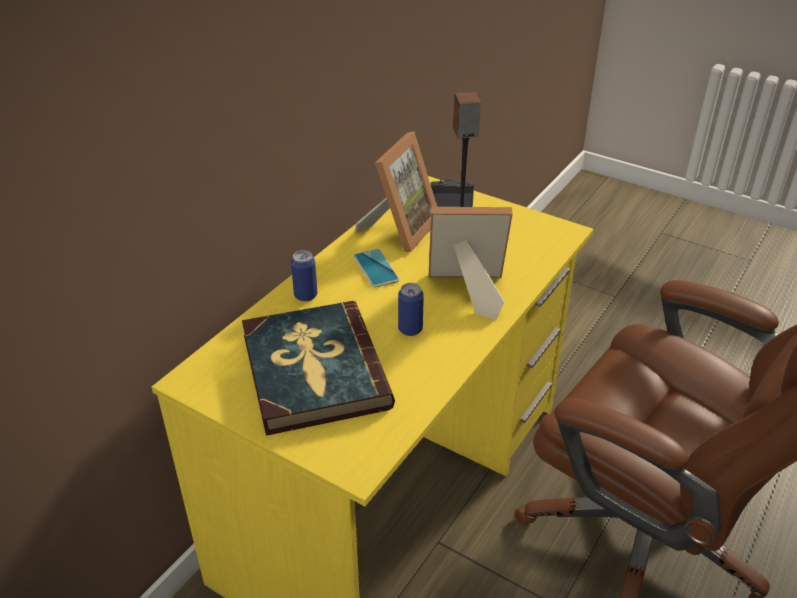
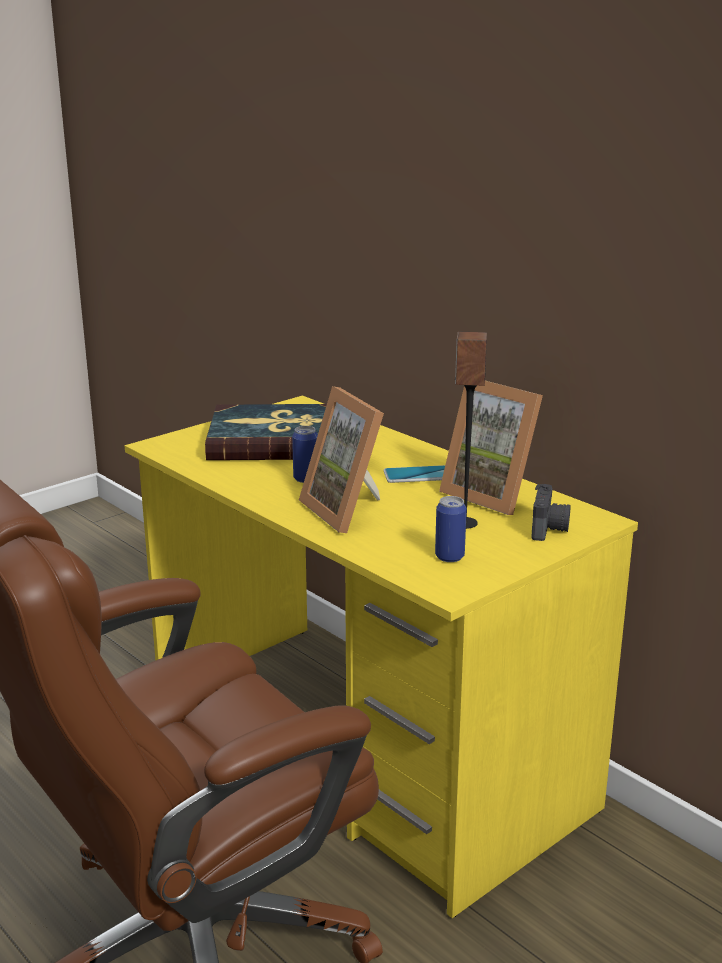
camera: 105 degrees right, 15 degrees down
(305, 295) = (388, 444): can -> can (449, 557)
(466, 292) = (350, 510): picture frame -> picture frame turned 135 degrees clockwise

